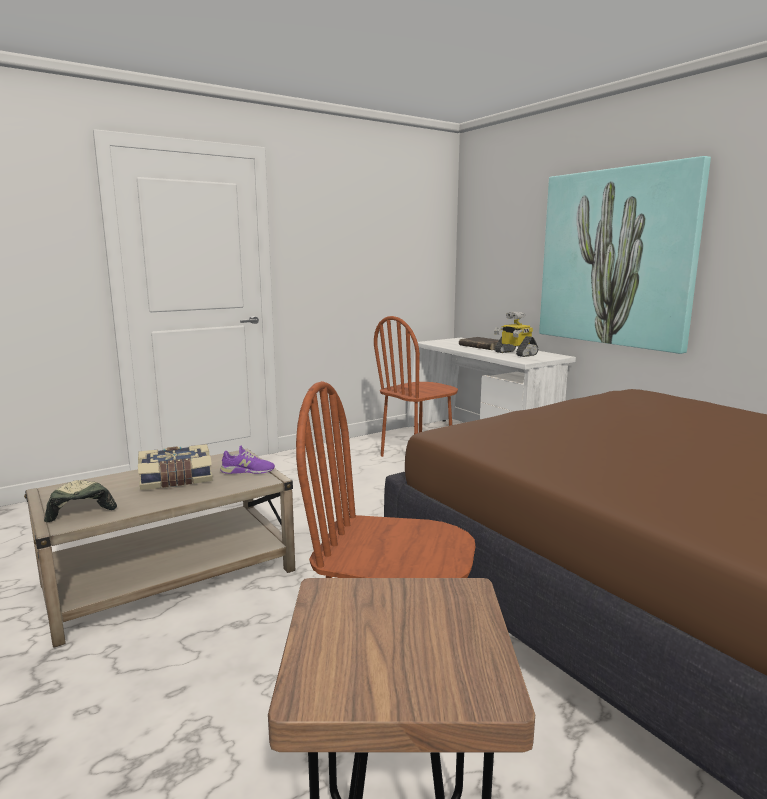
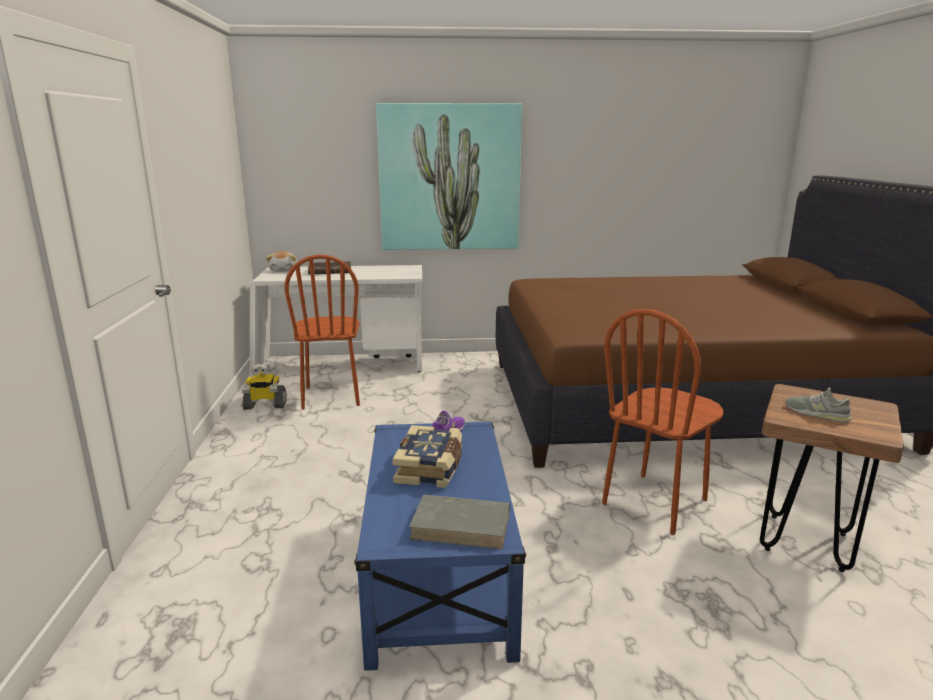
camera: 60 degrees left, 5 degrees up
(79, 508) = (462, 525): cap -> grey book
(170, 578) = (438, 573): beige coffee table -> blue coffee table
(372, 620) = (816, 413): none -> grey shoe
(458, 340) = (284, 270): none -> plush toy
(514, 353) = (379, 272): toy robot -> toy robot (265, 405)

